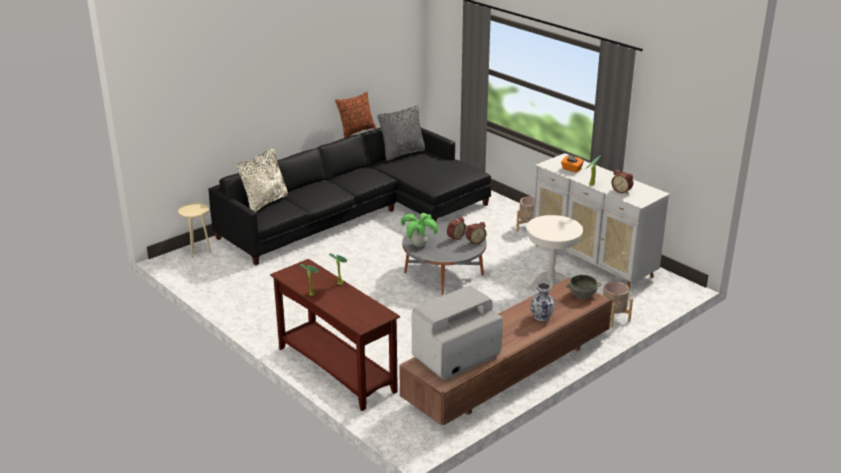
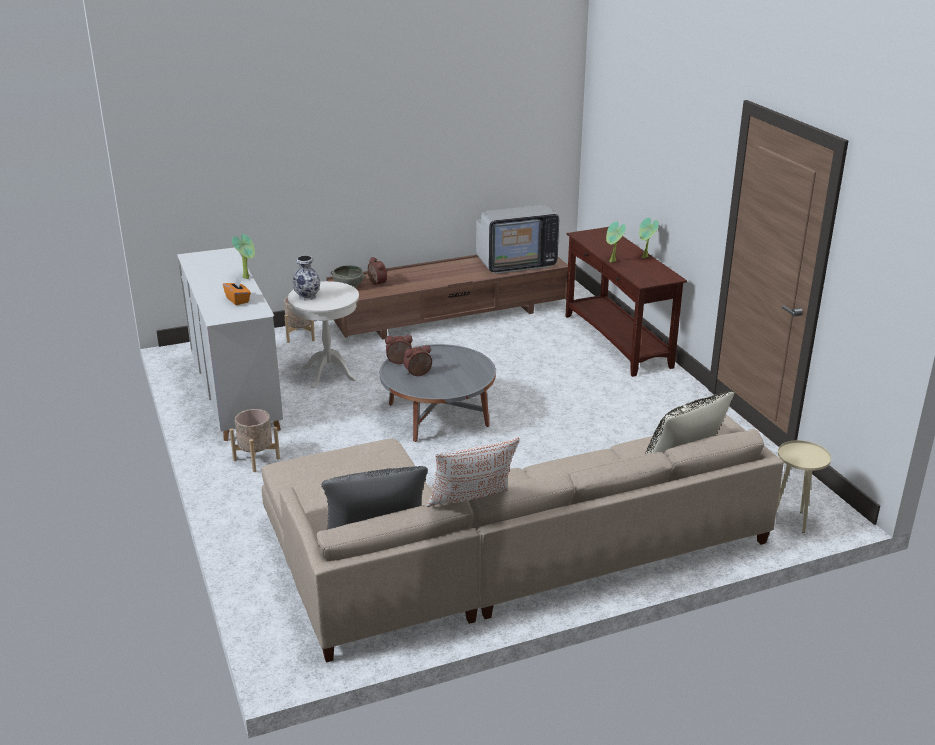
camera: 160 degrees left, 0 degrees up
(357, 132) = (471, 506): brown pillow -> white pillow
(359, 211) = (497, 551): black sofa -> beige sofa
(419, 245) = (473, 371): potted plant -> none
(541, 317) = (410, 277): vase -> vase (308, 296)
(622, 191) = (224, 265): alarm clock -> alarm clock (376, 283)

